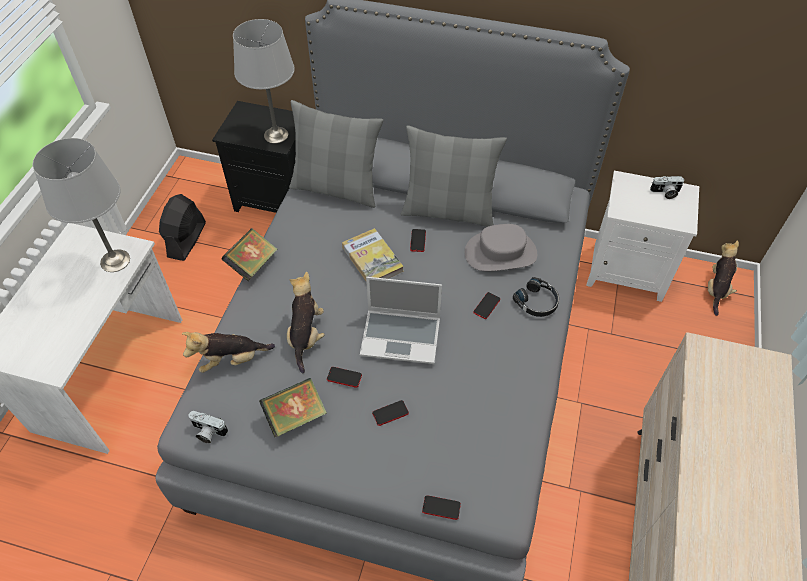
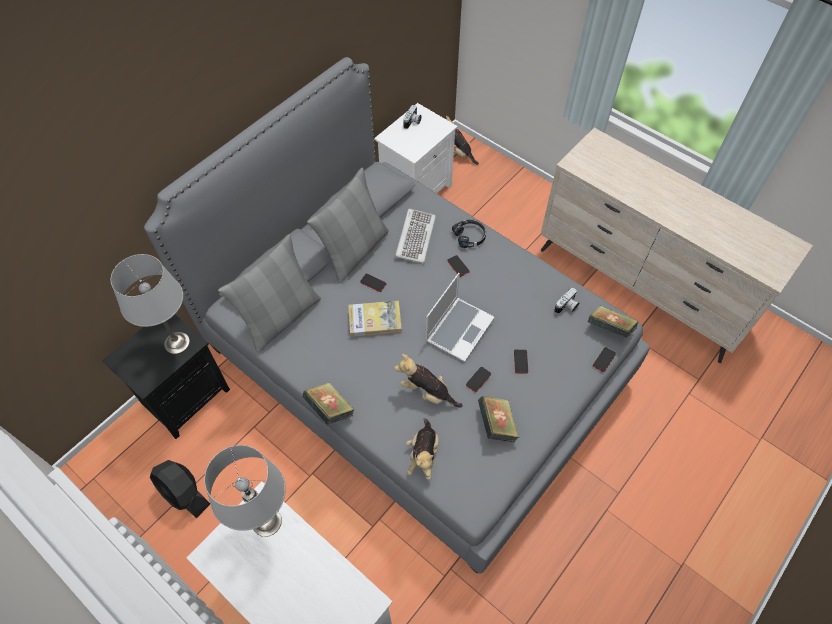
camera: 65 degrees left, 5 degrees up
(207, 432) = (484, 492): camera -> camera (567, 306)
(493, 500) = (609, 328): none -> book
(500, 253) = (415, 237): grey hat -> keyboard

